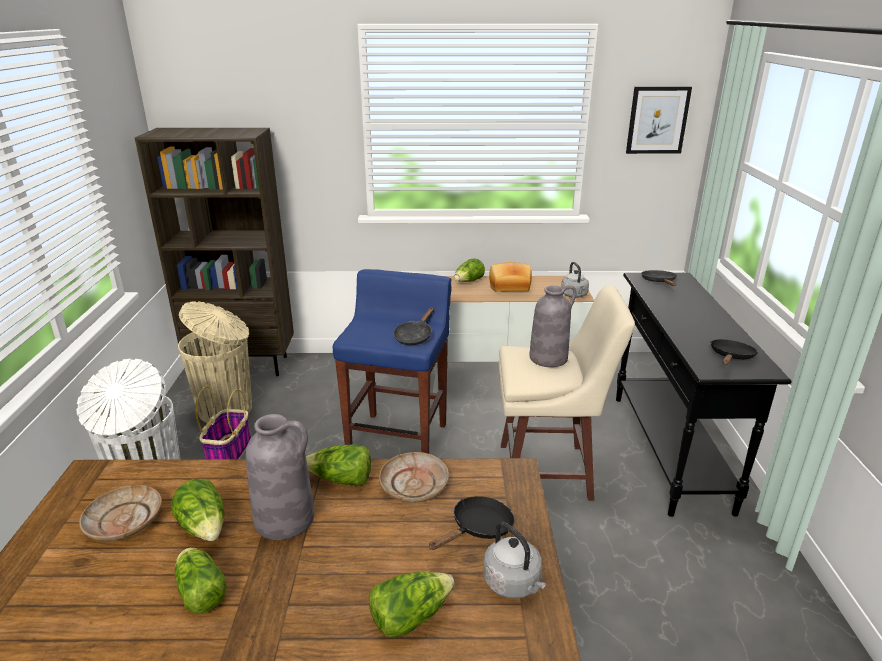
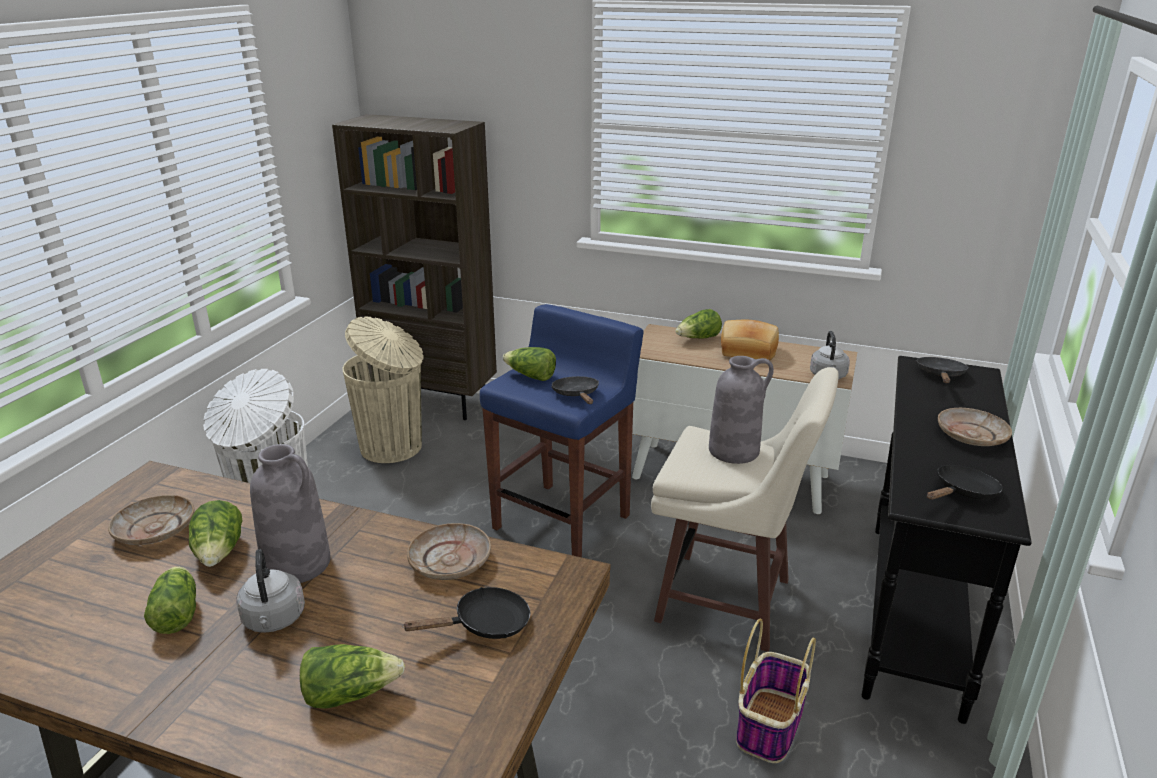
camera: 20 degrees right, 0 degrees up
(229, 451) = (372, 494): basket -> basket (769, 724)
(341, 480) = (379, 537): lettuce -> lettuce (531, 376)
(414, 336) = (577, 395): black frying pan -> black frying pan turned 120 degrees clockwise
(514, 584) = (480, 693): grey kettle -> grey kettle (274, 620)
(657, 120) = (994, 145): picture -> none
(707, 318) = (971, 435): none -> beige plate

